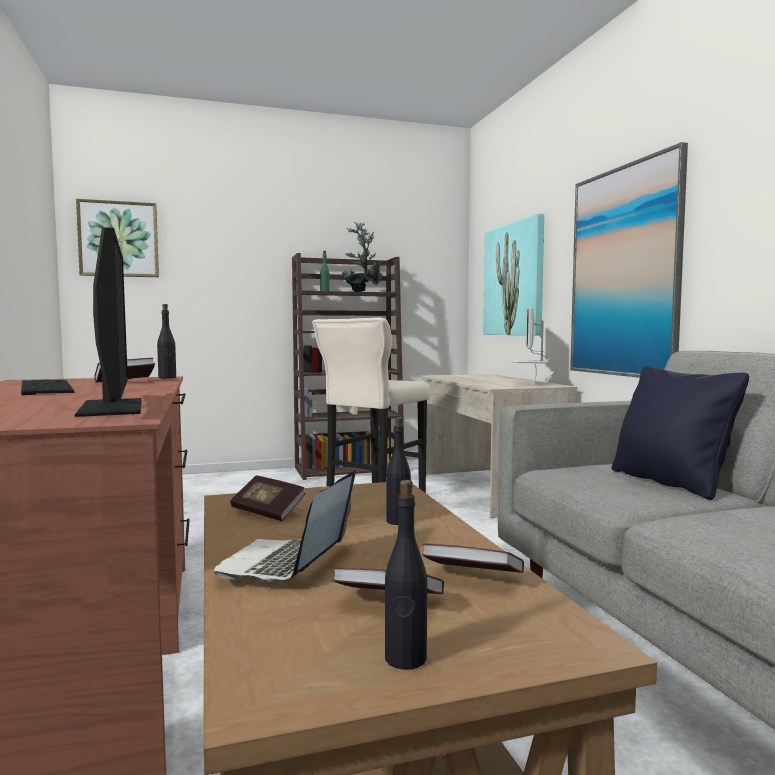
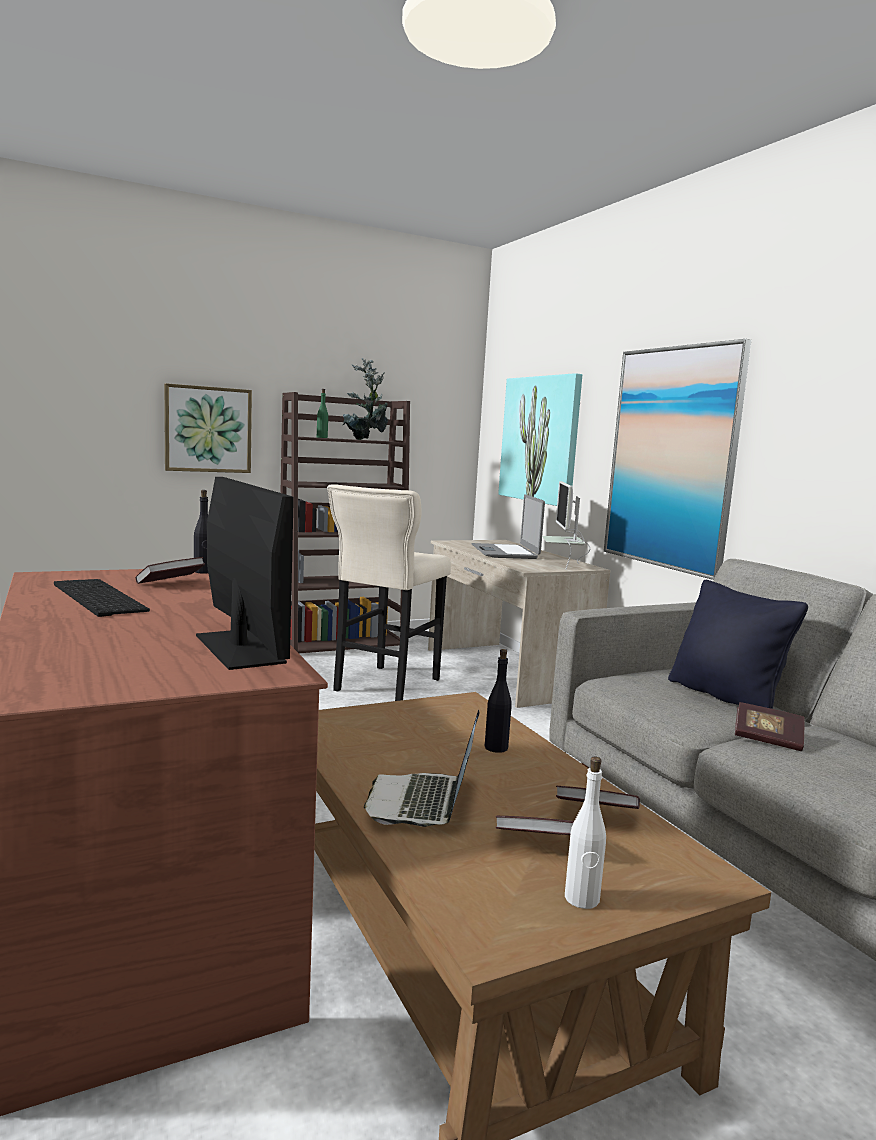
camera: 10 degrees left, 5 degrees up
(118, 239) = (70, 361): picture -> picture (208, 429)
(268, 512) = (361, 737): book -> book (767, 739)
(405, 659) = (582, 899): black bottle -> white bottle
(483, 379) = (505, 552): none -> laptop

